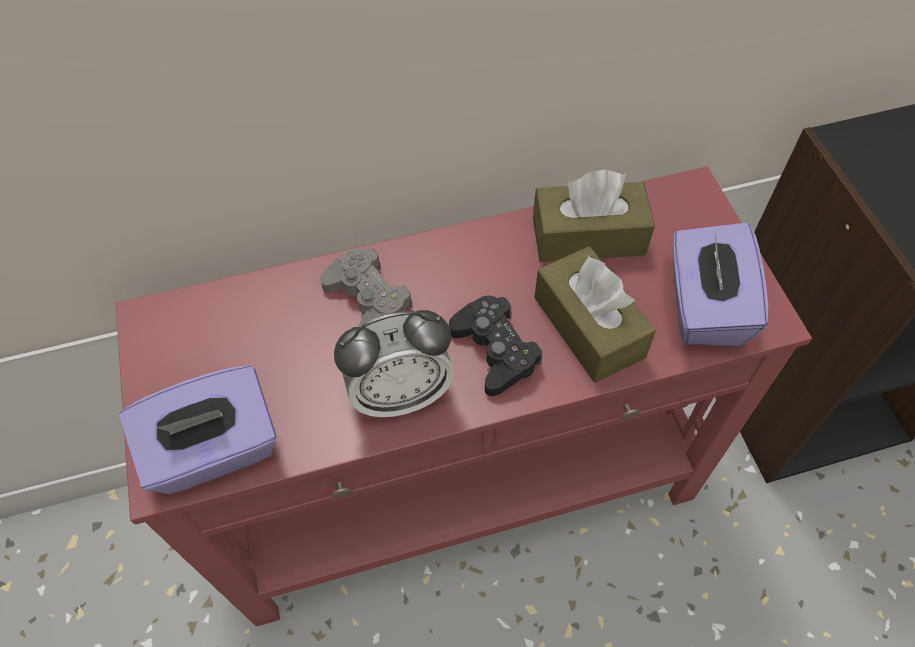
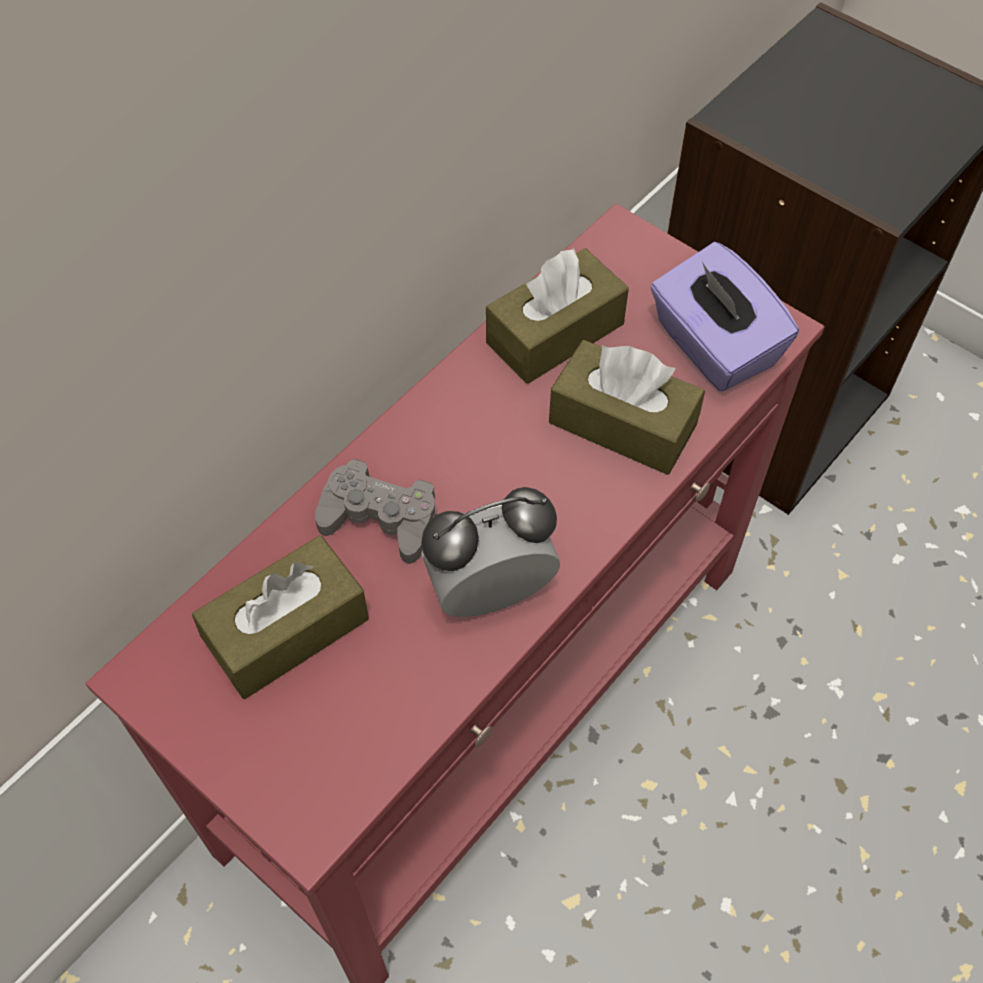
camera: 35 degrees left, 0 degrees up
(215, 451) = (343, 765): purple tissue box -> none
(252, 340) = (287, 630): none -> brown tissue box
(400, 393) = (490, 593): alarm clock -> alarm clock turned 150 degrees counterclockwise
(495, 350) = (551, 497): black game controller -> none

